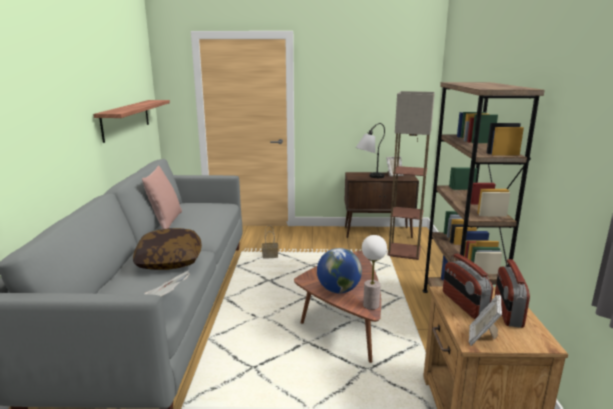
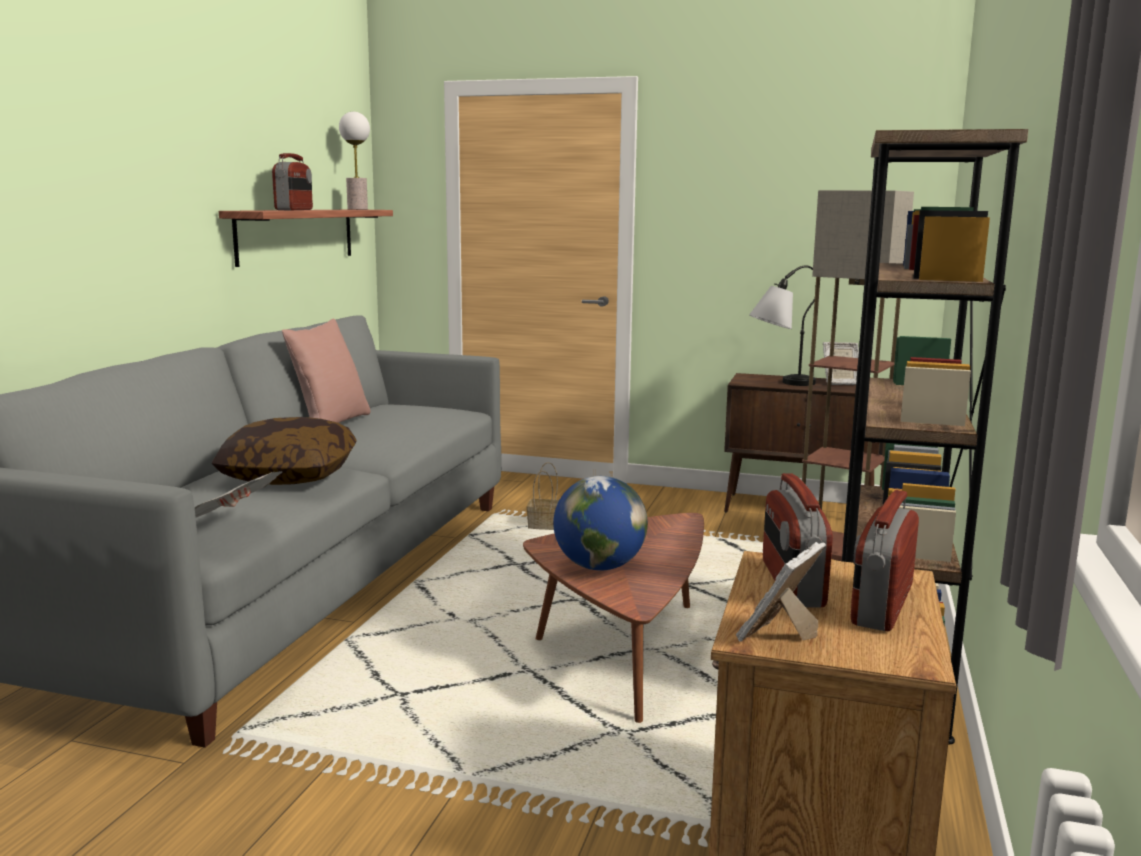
camera: 15 degrees right, 5 degrees down
(128, 107) = (295, 210): none -> radio
(371, 305) = (648, 597): table lamp -> table lamp (357, 209)

